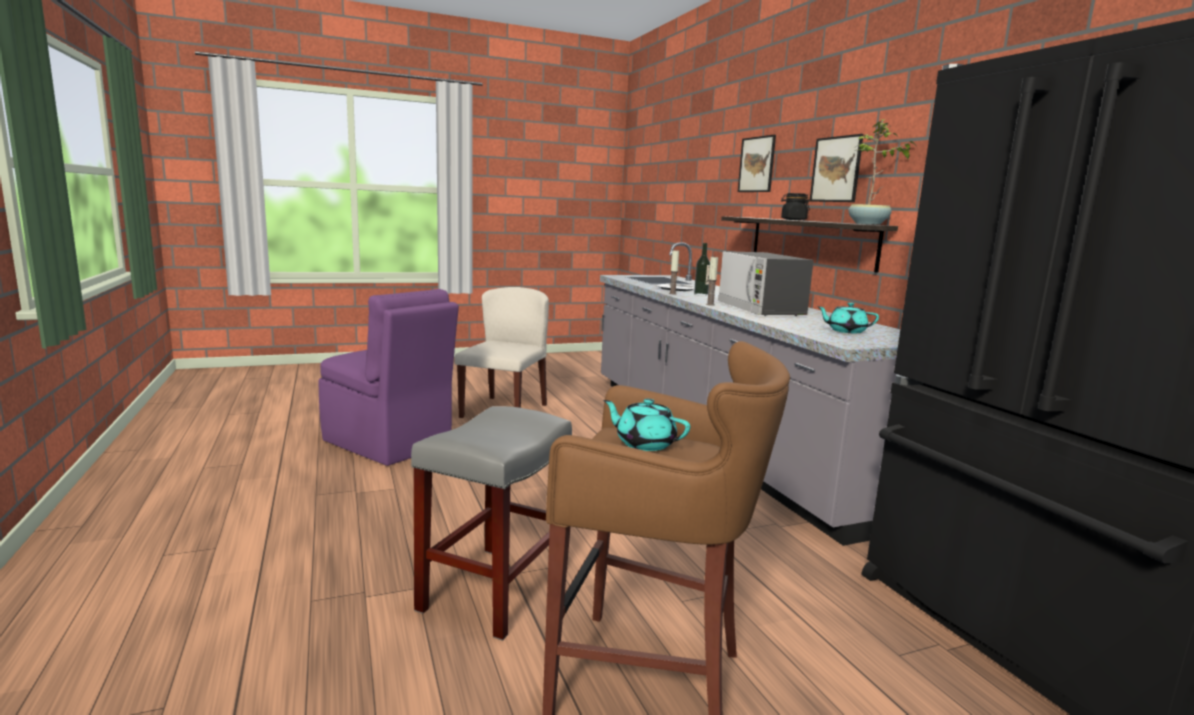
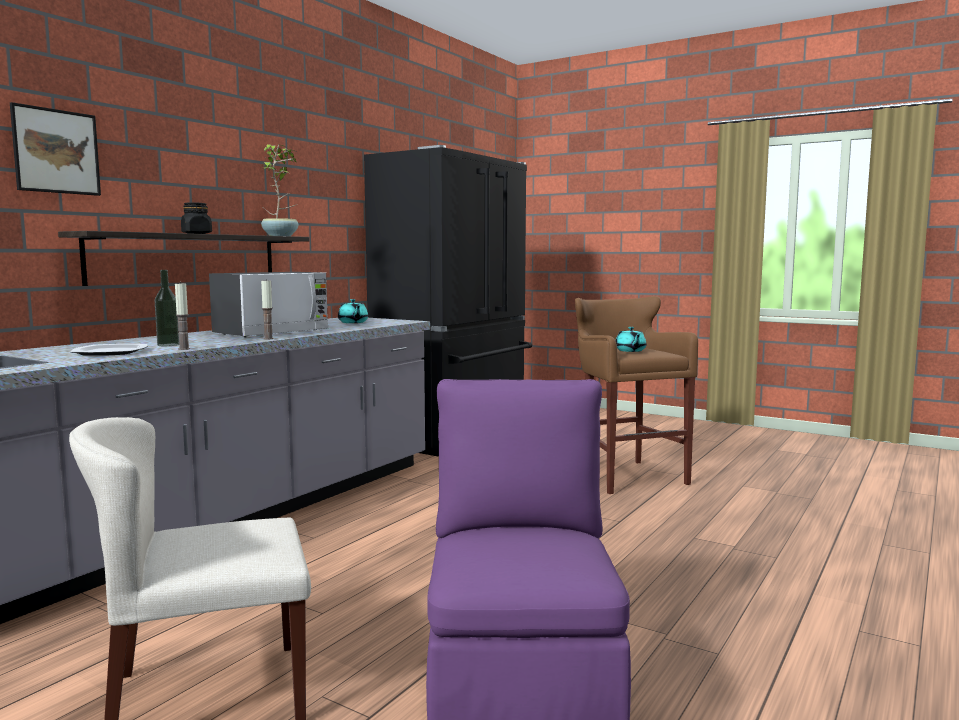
camera: 125 degrees left, 5 degrees down
(495, 590) = (645, 519): grey stool -> none
(836, 169) = (206, 179): picture -> none

